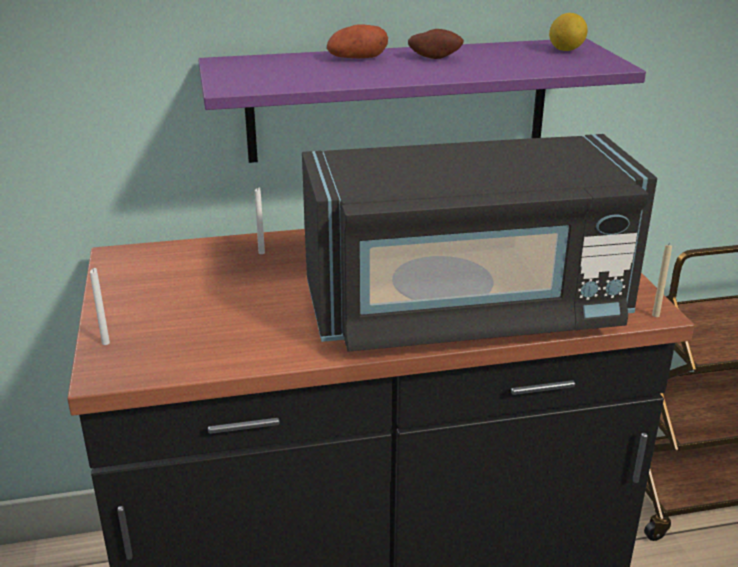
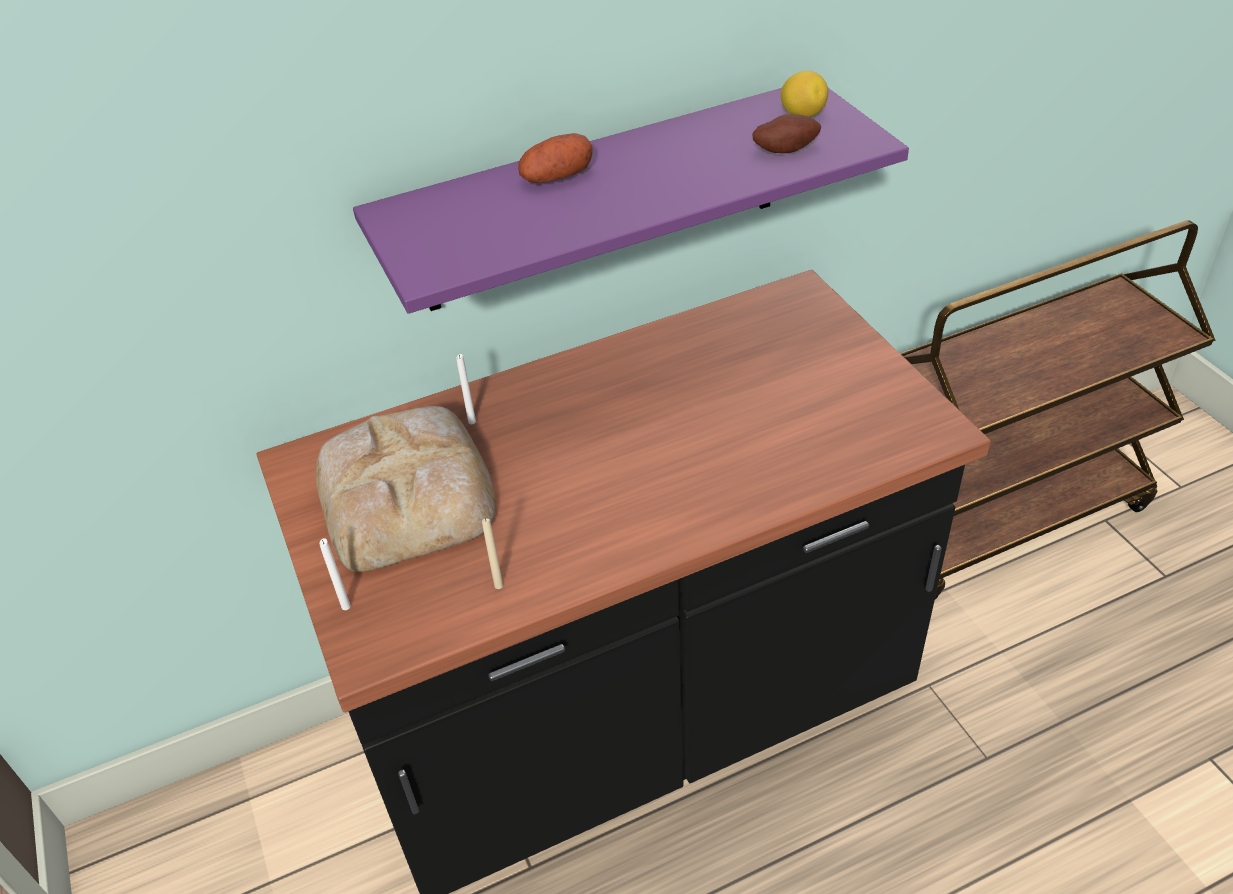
camera: 10 degrees left, 15 degrees up
(190, 286) = (407, 494): none -> bread
(435, 57) = (651, 159): potato -> potato (785, 149)
(466, 311) = (742, 471): black microwave -> none
(655, 315) = (947, 435): beige candle -> beige candle (498, 585)

